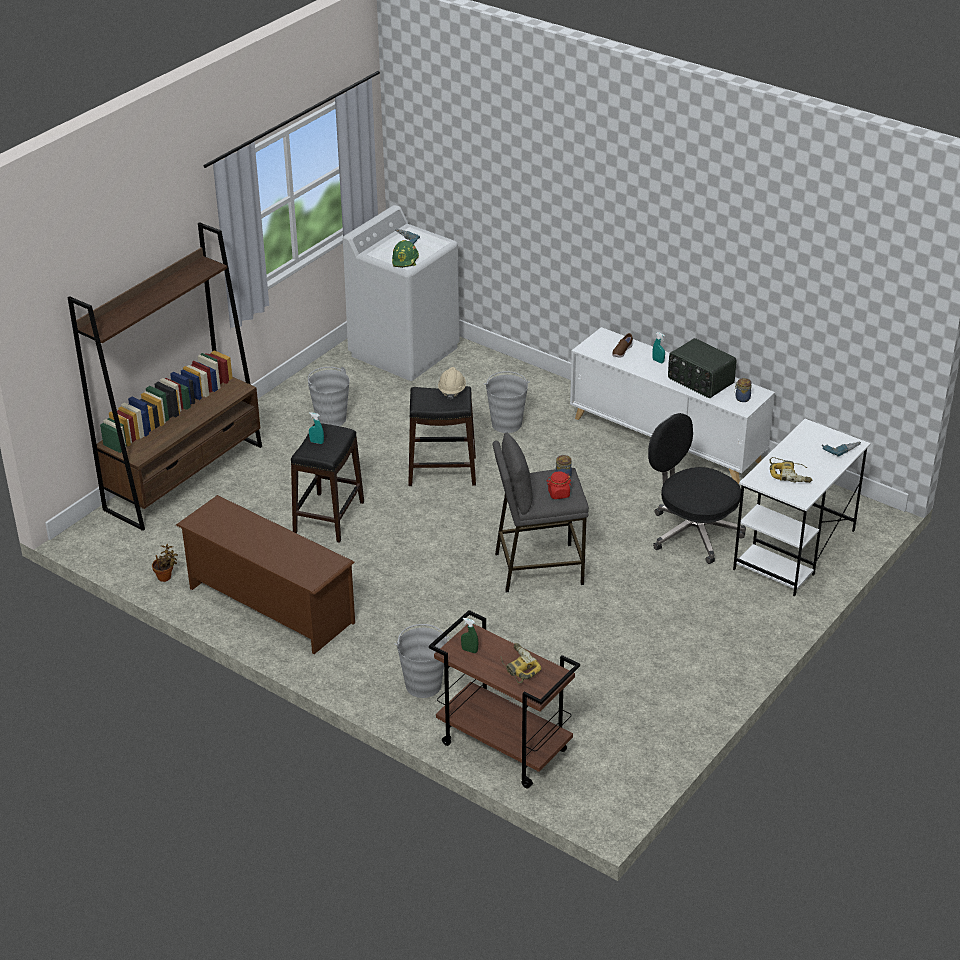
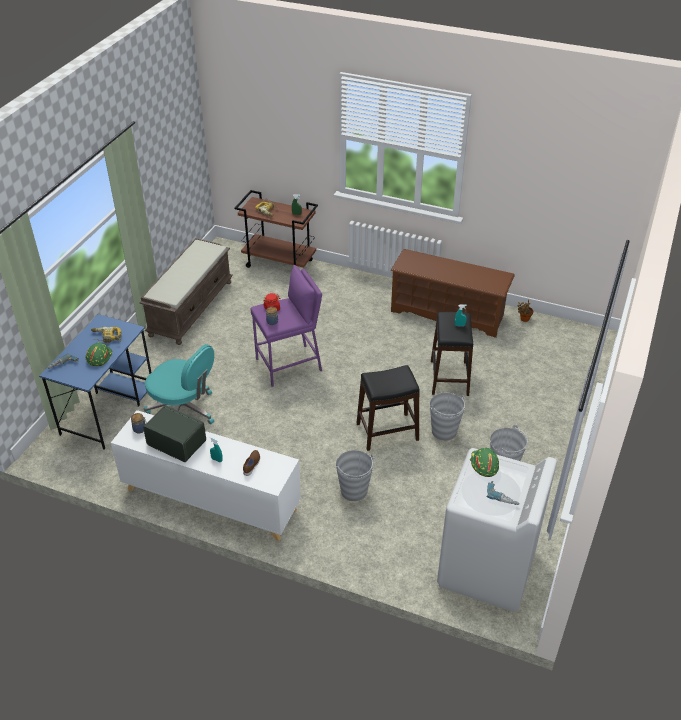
camera: 165 degrees right, 5 degrees up
(185, 477) = (573, 391): brown bookcase -> none
(423, 685) = (334, 285): grey bucket -> grey bucket (444, 432)
(452, 390) = (383, 387): beige hard hat -> none
(538, 568) = (289, 365): grey stool -> purple stool
(673, 684) = (191, 307): none -> brown bench
(692, 532) = (184, 411): black office chair -> turquoise office chair
(794, 550) = (108, 409): white desk -> blue desk
(797, 452) = (99, 357): none -> green hard hat

